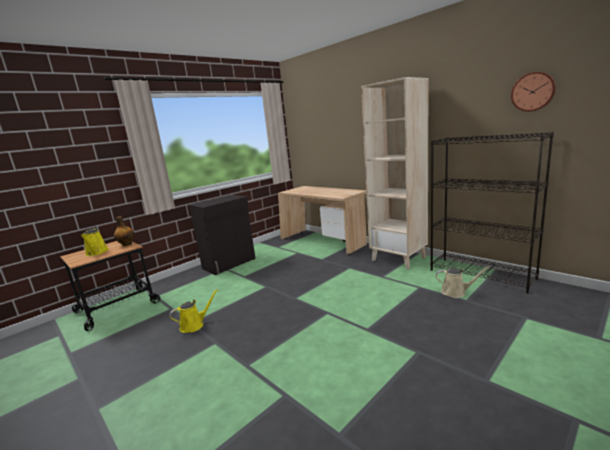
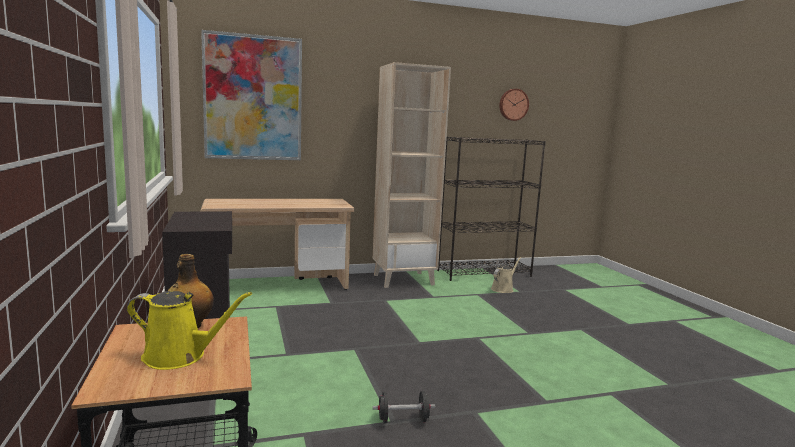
camera: 65 degrees left, 5 degrees down
(194, 325) = (403, 420): yellow watering can -> black dumbbell
(319, 125) = (253, 98): none -> picture

